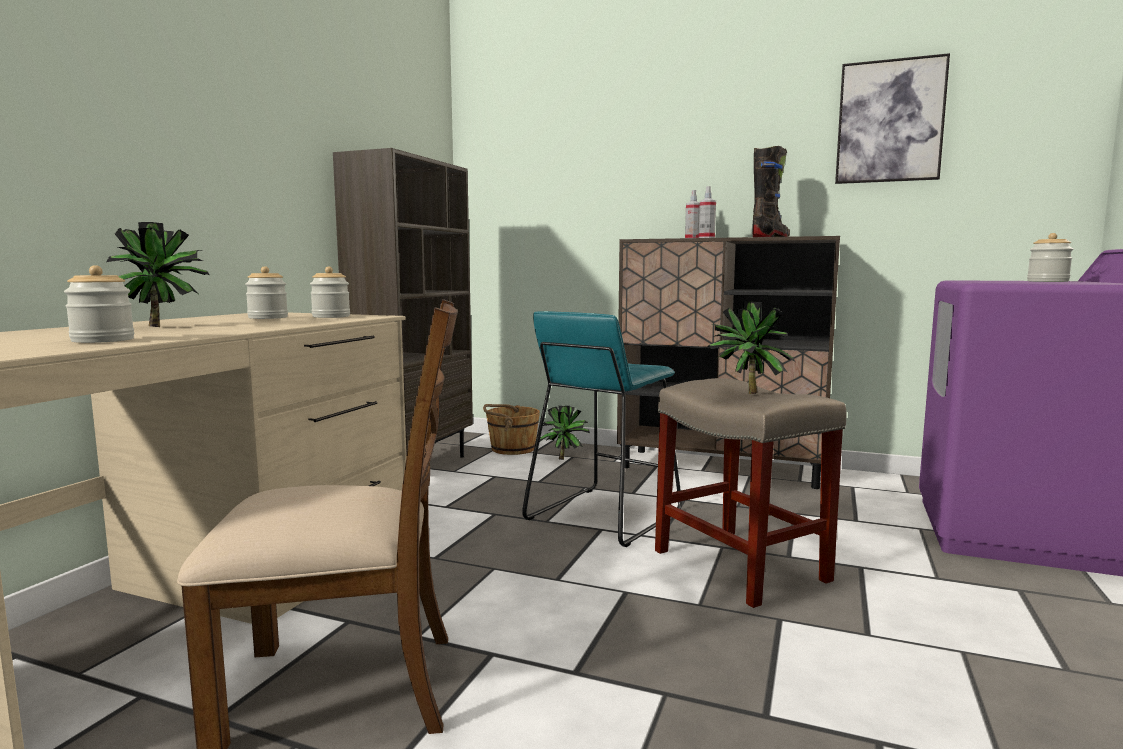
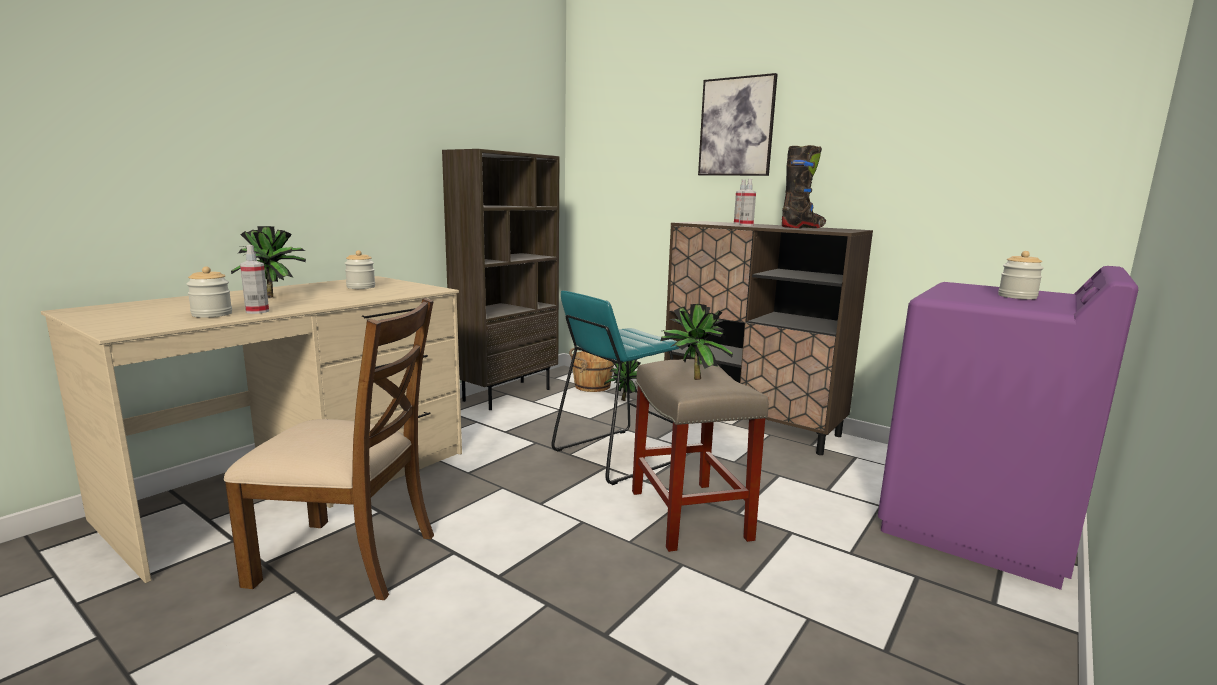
camera: 15 degrees right, 5 degrees up
(170, 336) = (257, 311): none -> spray bottle
(331, 316) = (404, 288): jar -> none
(890, 121) = (929, 120): picture -> picture (736, 127)

